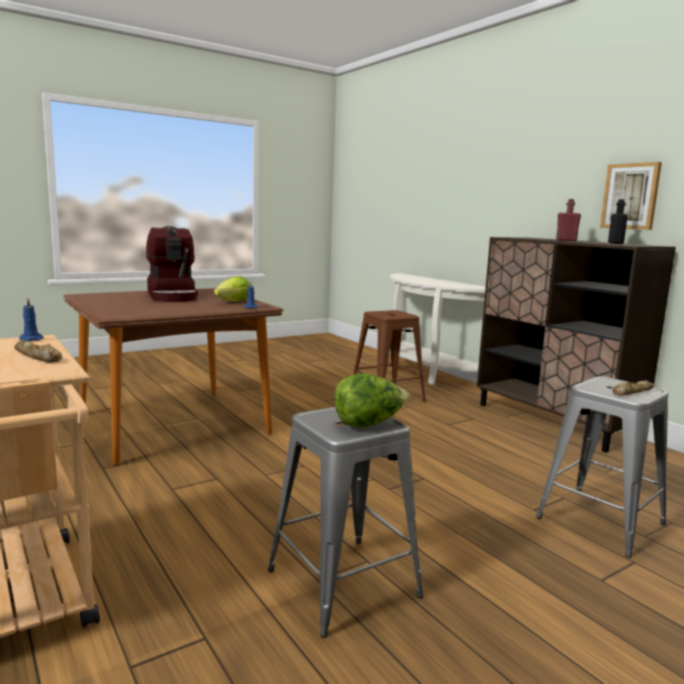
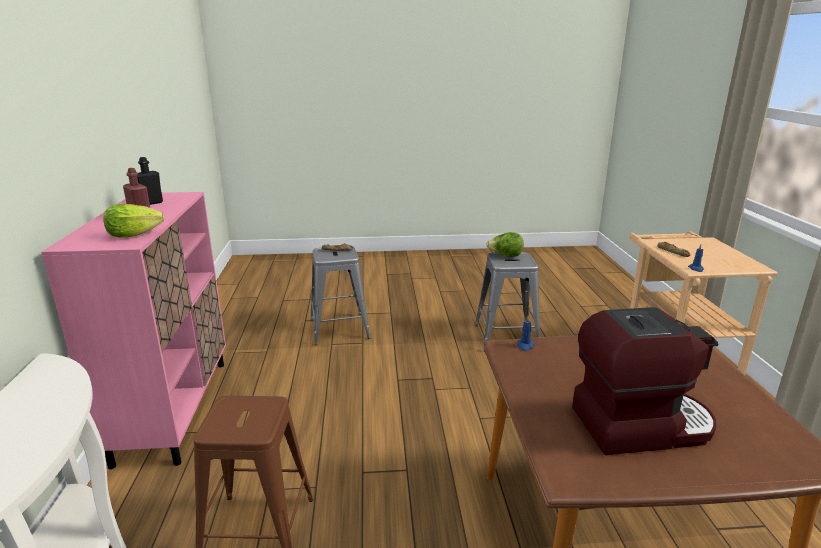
camera: 150 degrees left, 10 degrees up
(173, 296) = (640, 424): coffee machine -> coffee machine turned 75 degrees clockwise
(233, 302) = (541, 373): lettuce -> lettuce (133, 235)
(554, 422) = (174, 409): brown cabinet -> pink cabinet
(630, 196) = (94, 155): picture -> none

